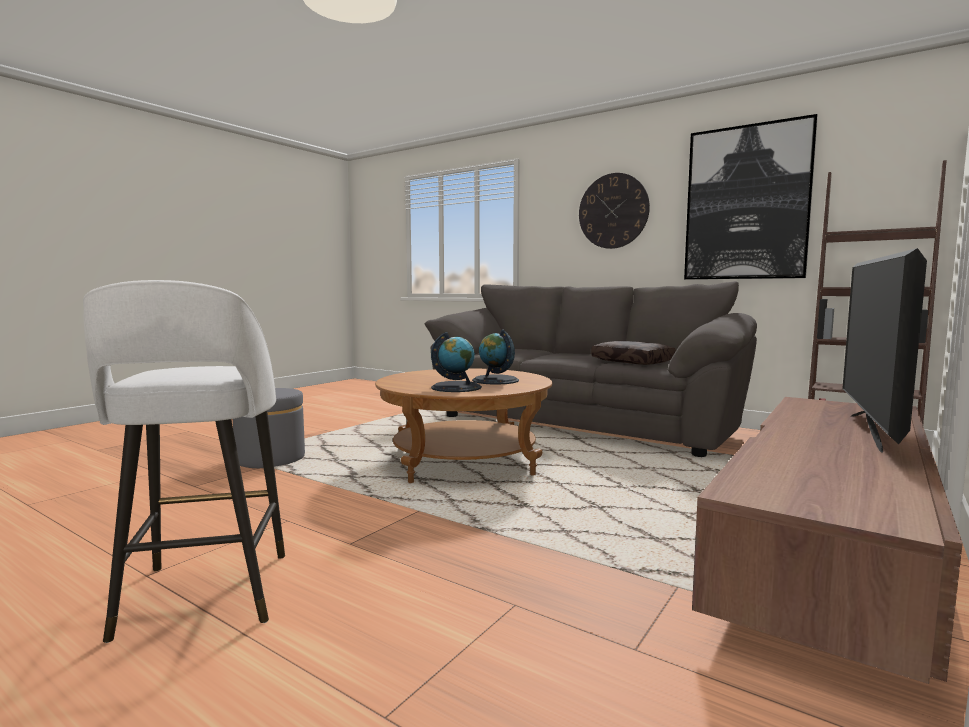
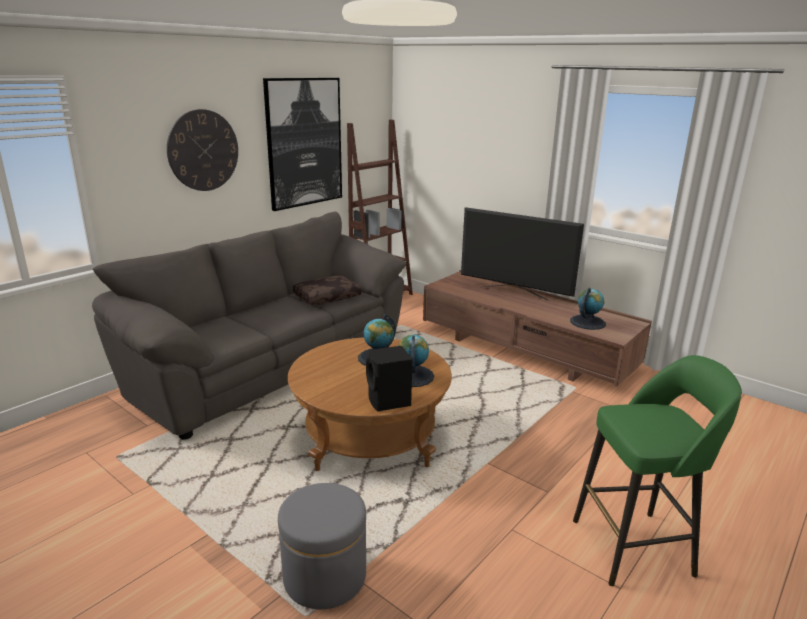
camera: 85 degrees left, 15 degrees up
(204, 597) = (635, 547): white stool -> green stool
(399, 384) = (389, 402): none -> black speaker
(799, 474) = (587, 322): none -> globe

